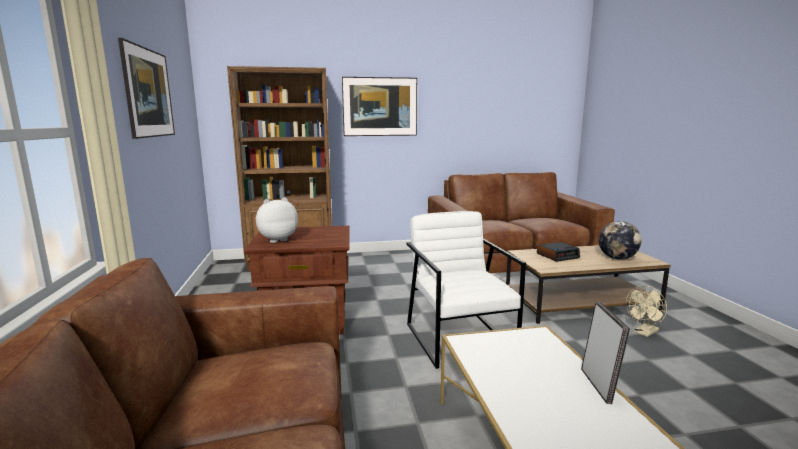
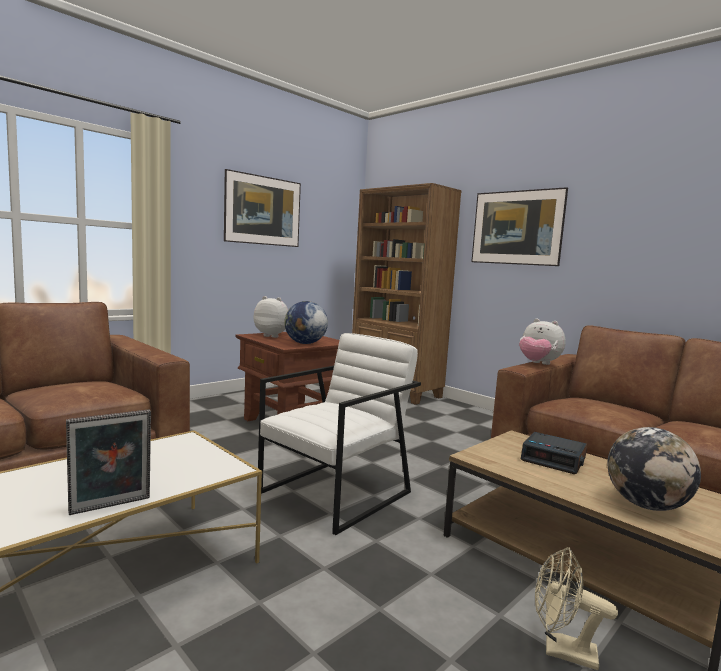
camera: 55 degrees right, 5 degrees down
(330, 237) = (305, 343): none -> globe
(454, 206) = (538, 364): none -> plush toy

